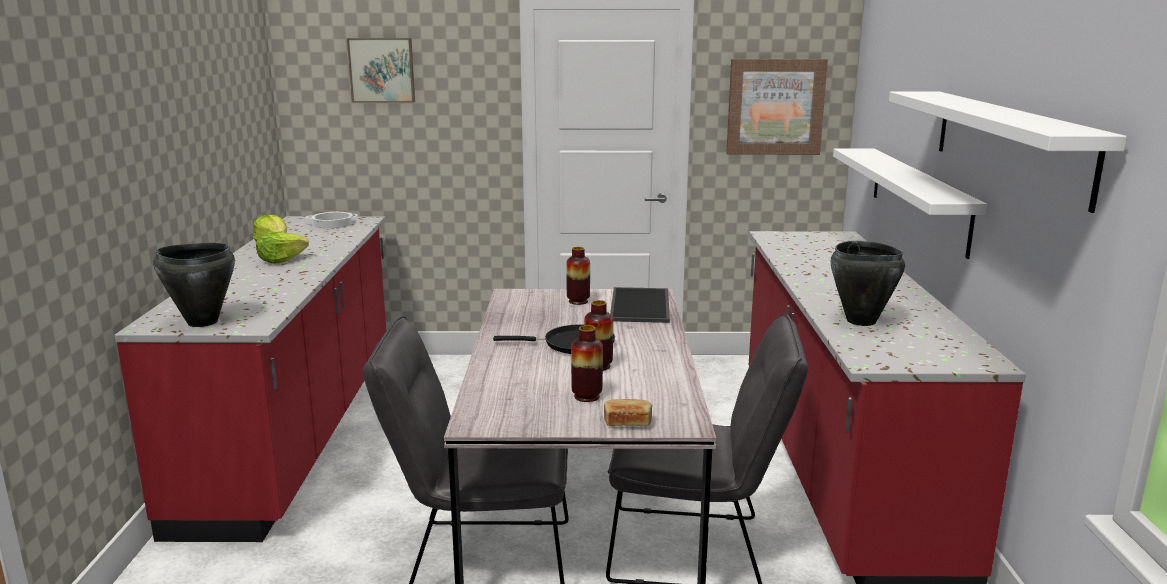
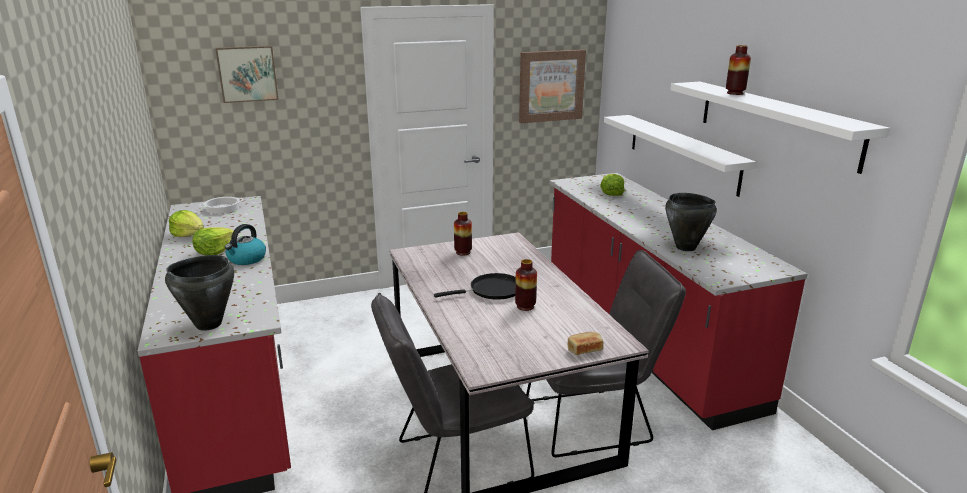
camera: 20 degrees left, 5 degrees up
(304, 271) = (246, 259): none -> kettle
(586, 396) = (539, 333): vase -> vase (735, 93)
(641, 306) = (511, 250): tray -> none
(821, 252) = (611, 193): none -> lettuce

